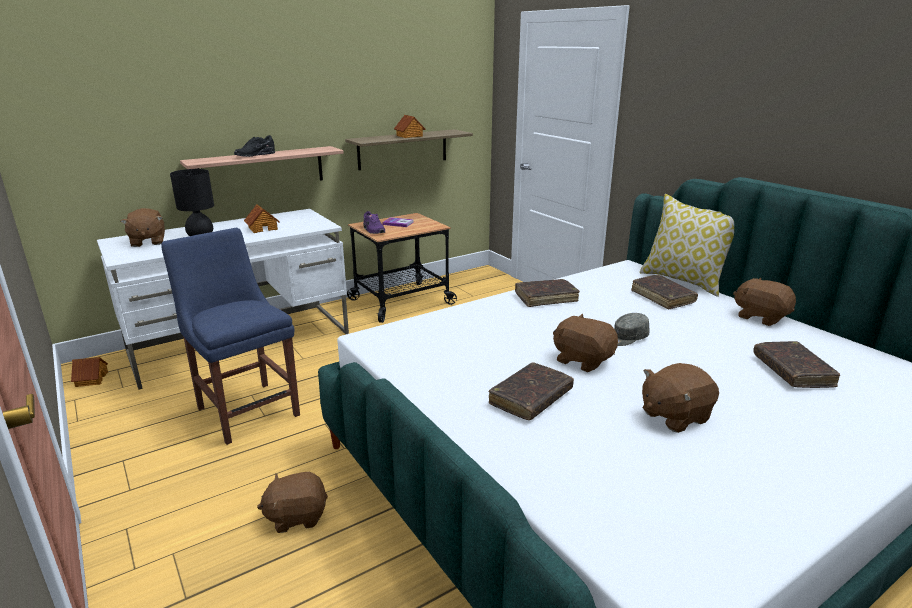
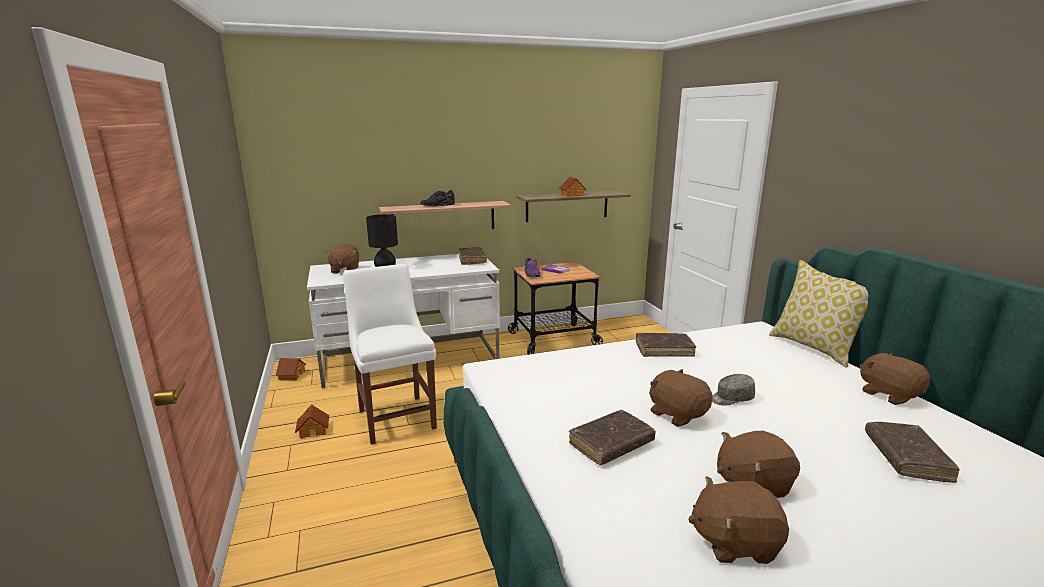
camera: 15 degrees right, 5 degrees down
(246, 409) = (396, 416): blue chair -> white chair
(263, 228) = (435, 266): toy house -> toy house (313, 430)
(296, 516) = (405, 517): brown plush toy -> brown plush toy (734, 542)
(662, 297) = (784, 362): brown book -> brown book (472, 260)

